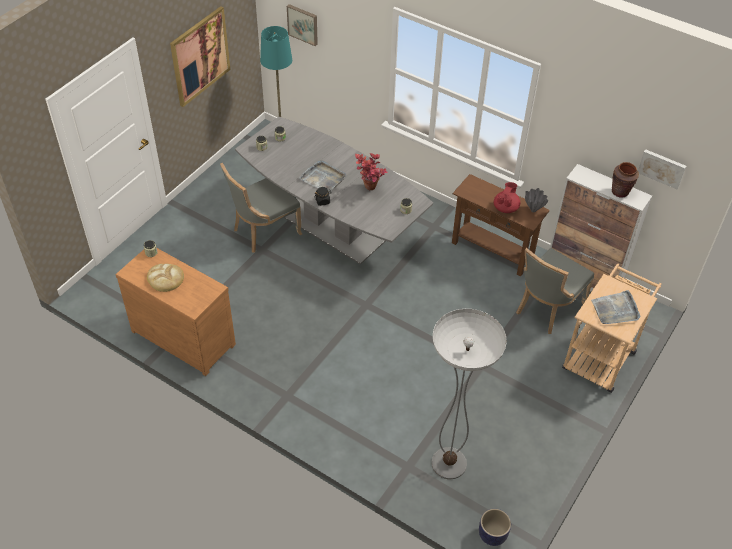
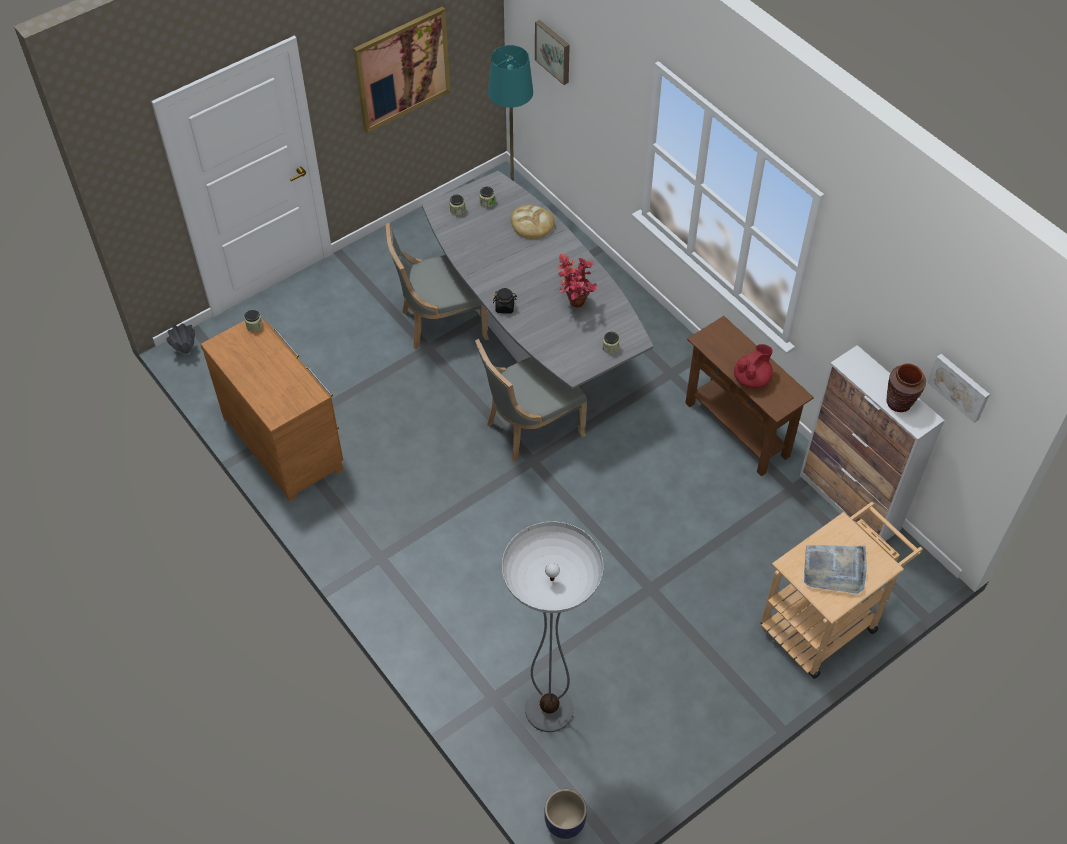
camera: 20 degrees right, 5 degrees up
(165, 278) = (258, 366): bread -> bread (532, 224)
(323, 178) = (519, 274): grey tray -> none
(533, 210) = (789, 392): grey vase -> grey vase (186, 351)
(547, 308) = (777, 533): grey chair -> grey chair (530, 428)

